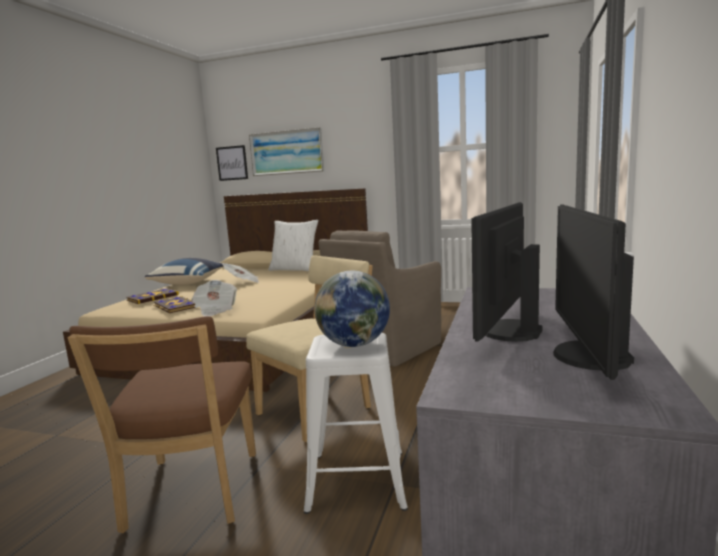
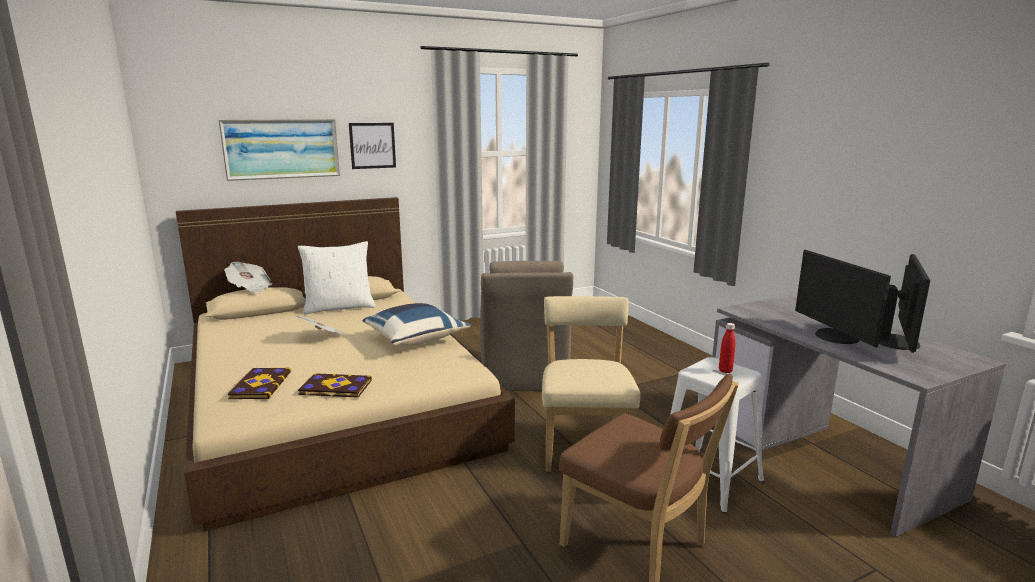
camera: 45 degrees left, 5 degrees up
(189, 283) = (234, 353): blue pillow -> blue pillow (415, 339)
(215, 310) = (406, 378): newspaper -> newspaper (250, 288)
(232, 163) = (183, 160): picture -> picture (372, 145)
(354, 344) = (725, 371): globe -> red bottle
(588, 356) = (899, 343): monitor -> monitor turned 120 degrees counterclockwise

